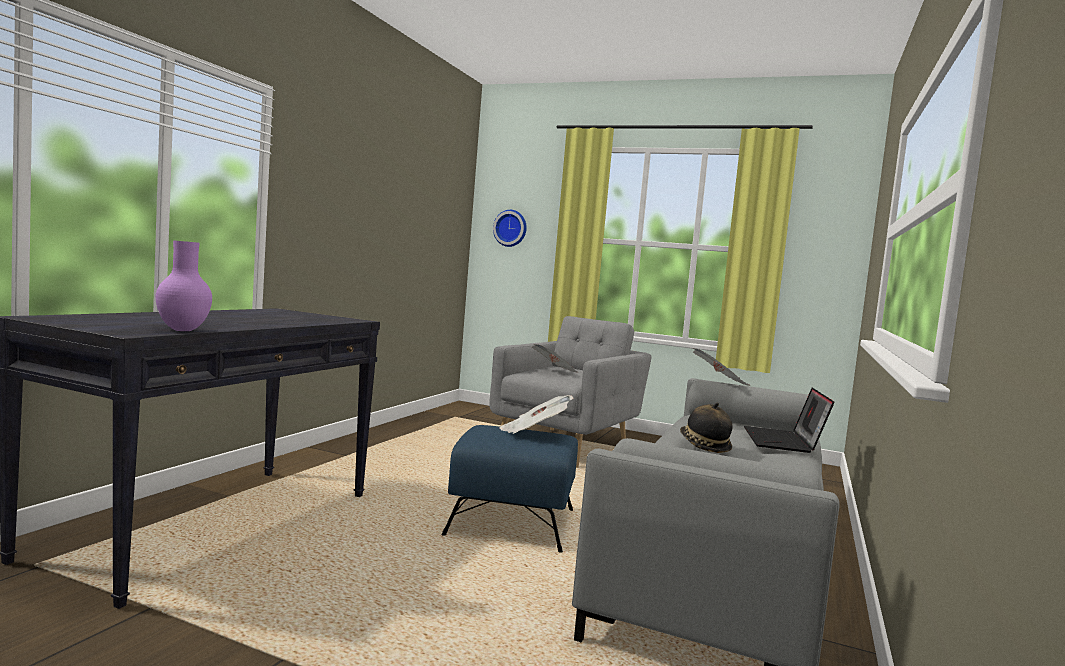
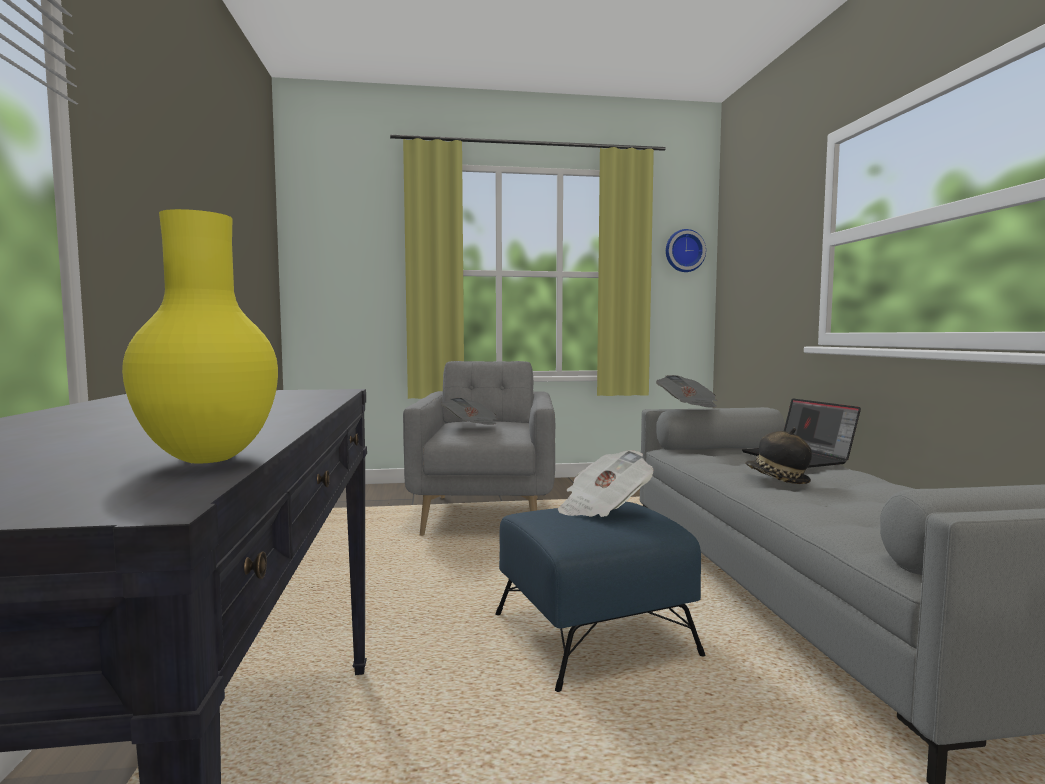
camera: 30 degrees left, 0 degrees up
(183, 330) = (211, 459): purple vase -> yellow vase
(511, 228) = (337, 263): wall clock -> wall clock (684, 251)

